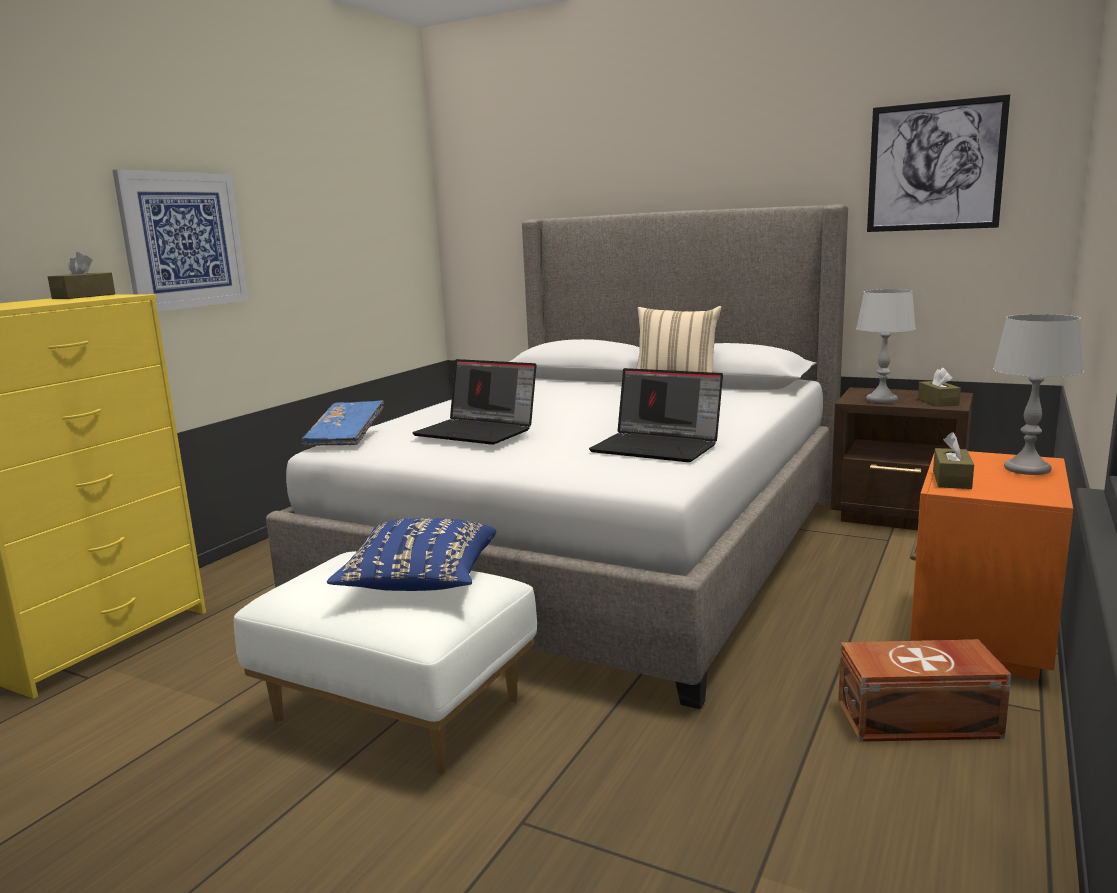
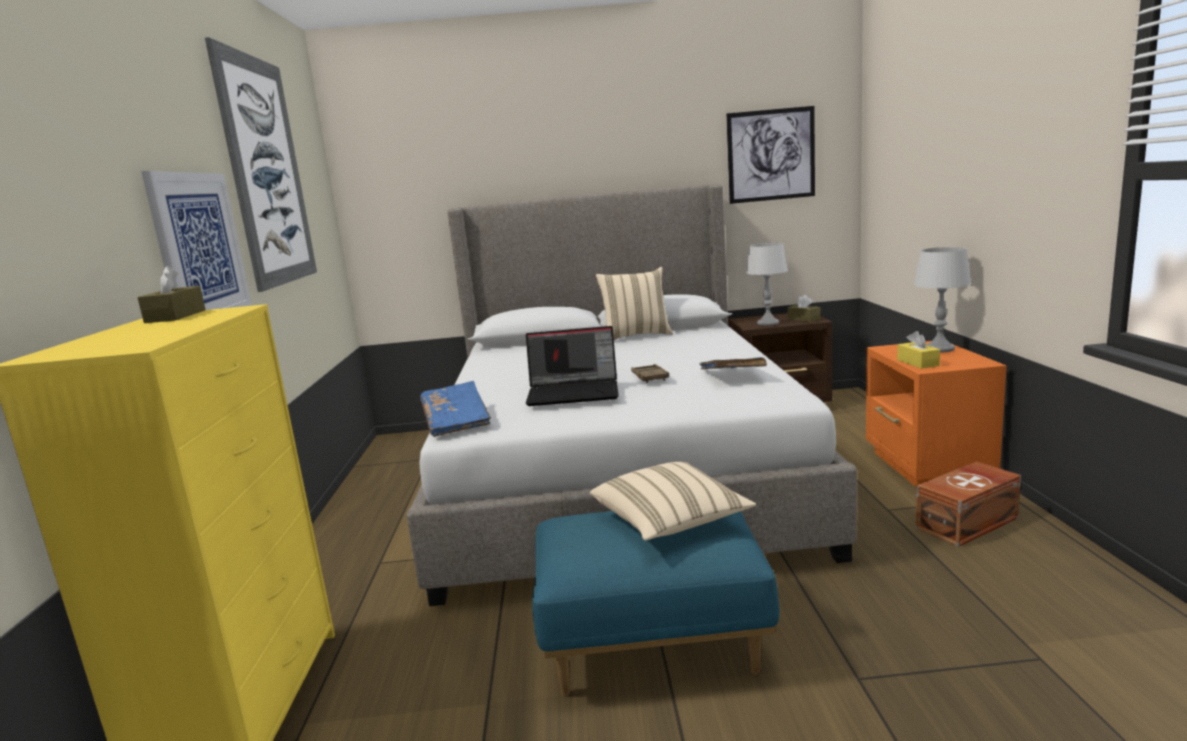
camera: 30 degrees left, 0 degrees up
(311, 174) = (267, 172): none -> picture
(399, 710) = (653, 643): white ottoman -> blue ottoman
(420, 582) = (670, 522): blue pillow -> beige pillow
(583, 432) = (649, 377): none -> brown tray
(658, 447) = (732, 376): laptop -> blue book
(951, 479) = (917, 363): brown tissue box -> yellow tissue box

